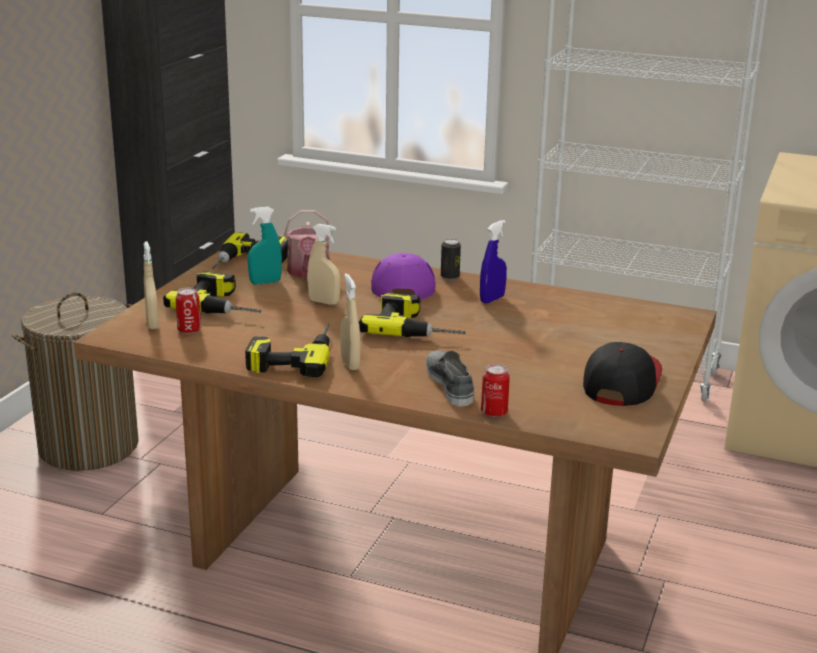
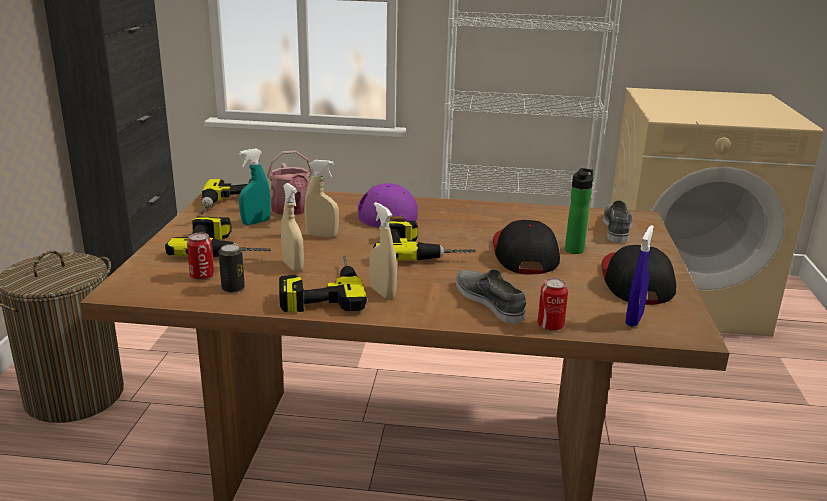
camera: 15 degrees left, 0 degrees up
(152, 324) = (160, 274): beige spray bottle -> beige spray bottle (293, 266)
(450, 277) = (421, 202): can -> can (233, 288)
(492, 299) = (471, 219): blue spray bottle -> blue spray bottle (634, 319)
(522, 342) = (524, 254): none -> cap
(581, 342) = (575, 249): none -> bottle
(650, 324) = (617, 228): none -> grey shoe

